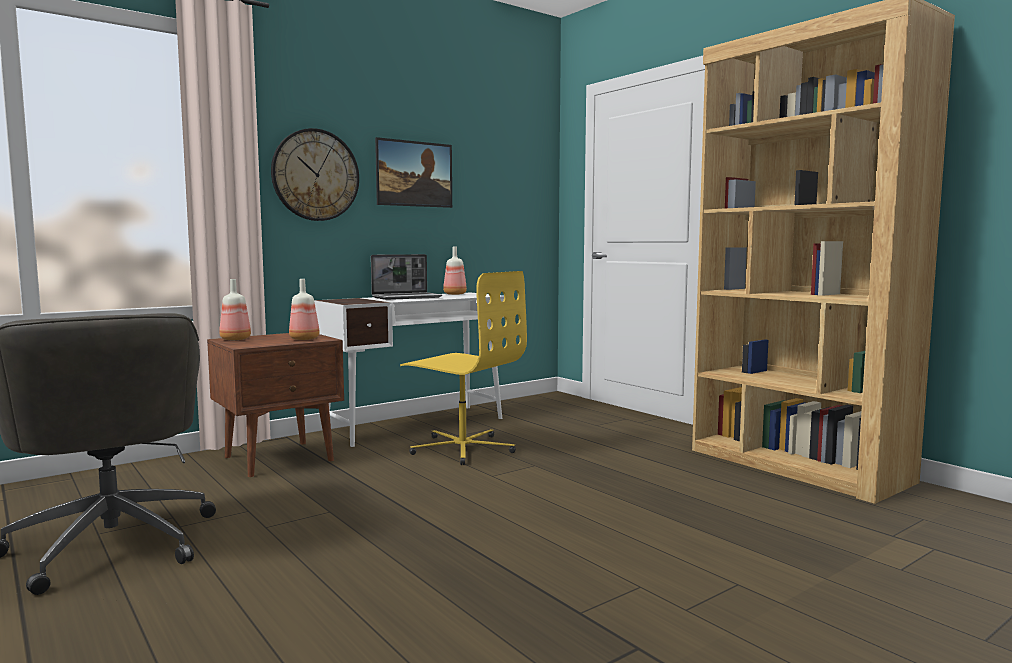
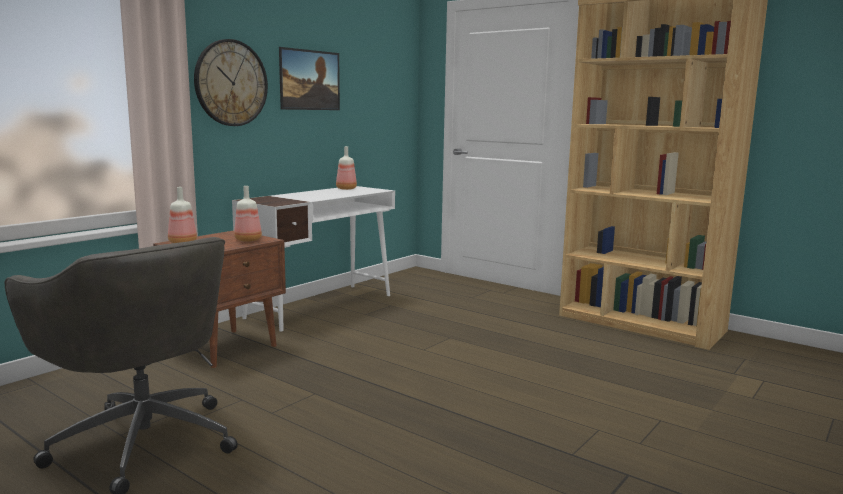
camera: 15 degrees left, 5 degrees up
(407, 297) = (313, 195): laptop -> none
(463, 448) = (379, 326): yellow office chair -> none

